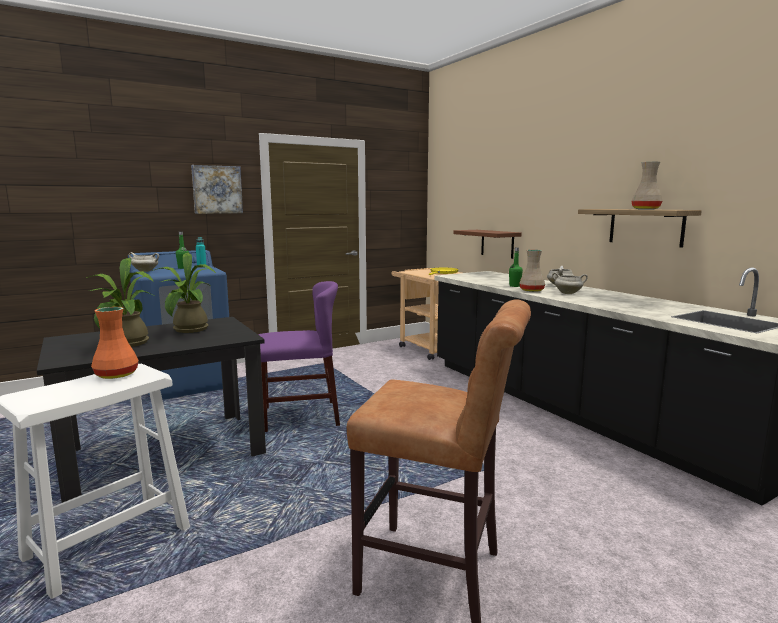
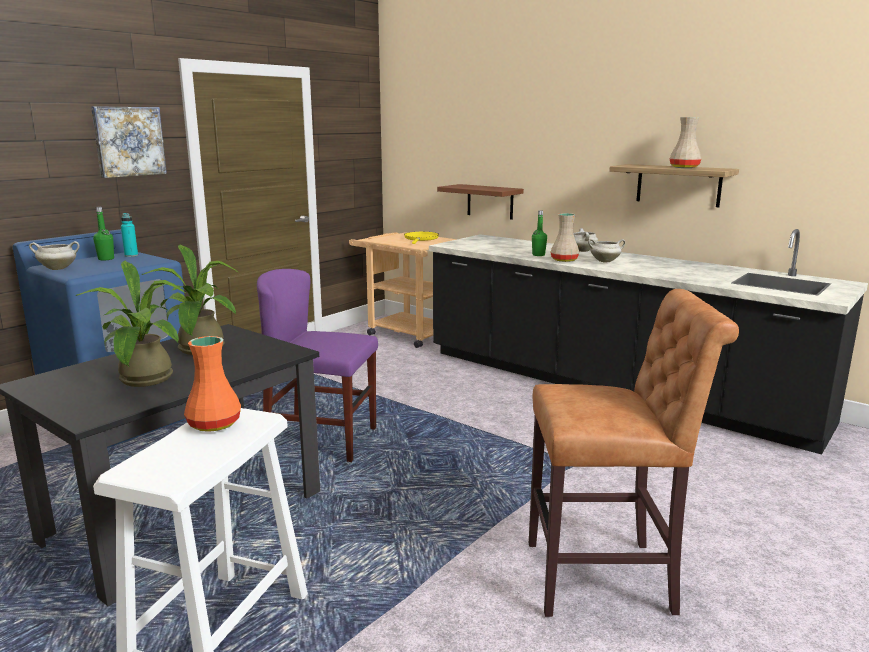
camera: 20 degrees left, 5 degrees up
(300, 417) = (322, 440): purple chair -> purple chair turned 135 degrees counterclockwise

